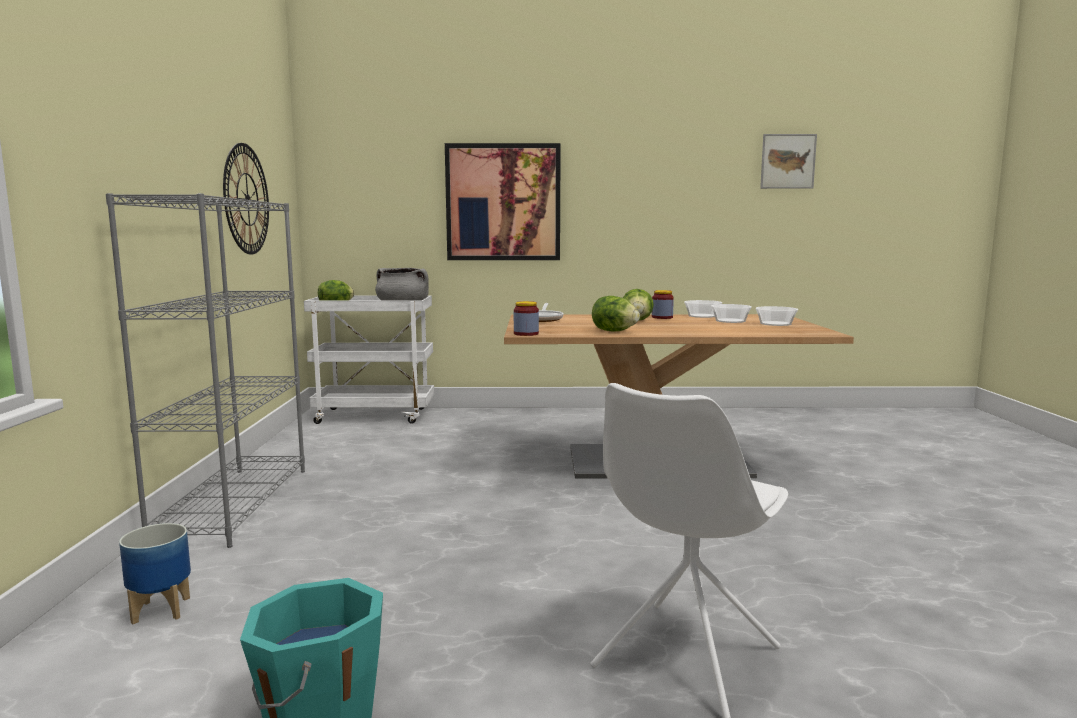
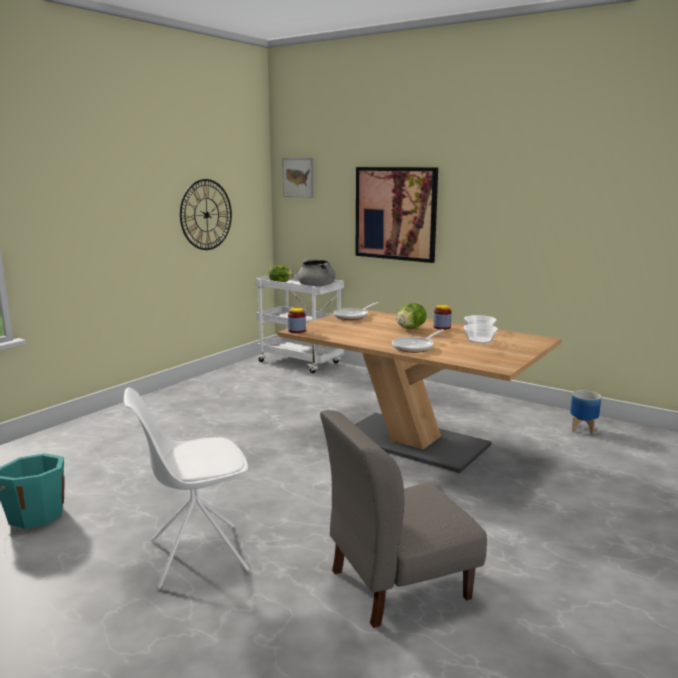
camera: 35 degrees right, 5 degrees up
(160, 610) = (50, 451): planter -> planter (582, 429)
(235, 503) = (148, 405): grey bookcase -> none
(614, 331) = (356, 337): lettuce -> none
(700, 331) = (415, 347): none -> frying pan
(776, 324) = (503, 349): bowl -> none
(788, 161) = (641, 185): picture -> picture (298, 177)
(927, 594) = (398, 584): none -> grey chair

